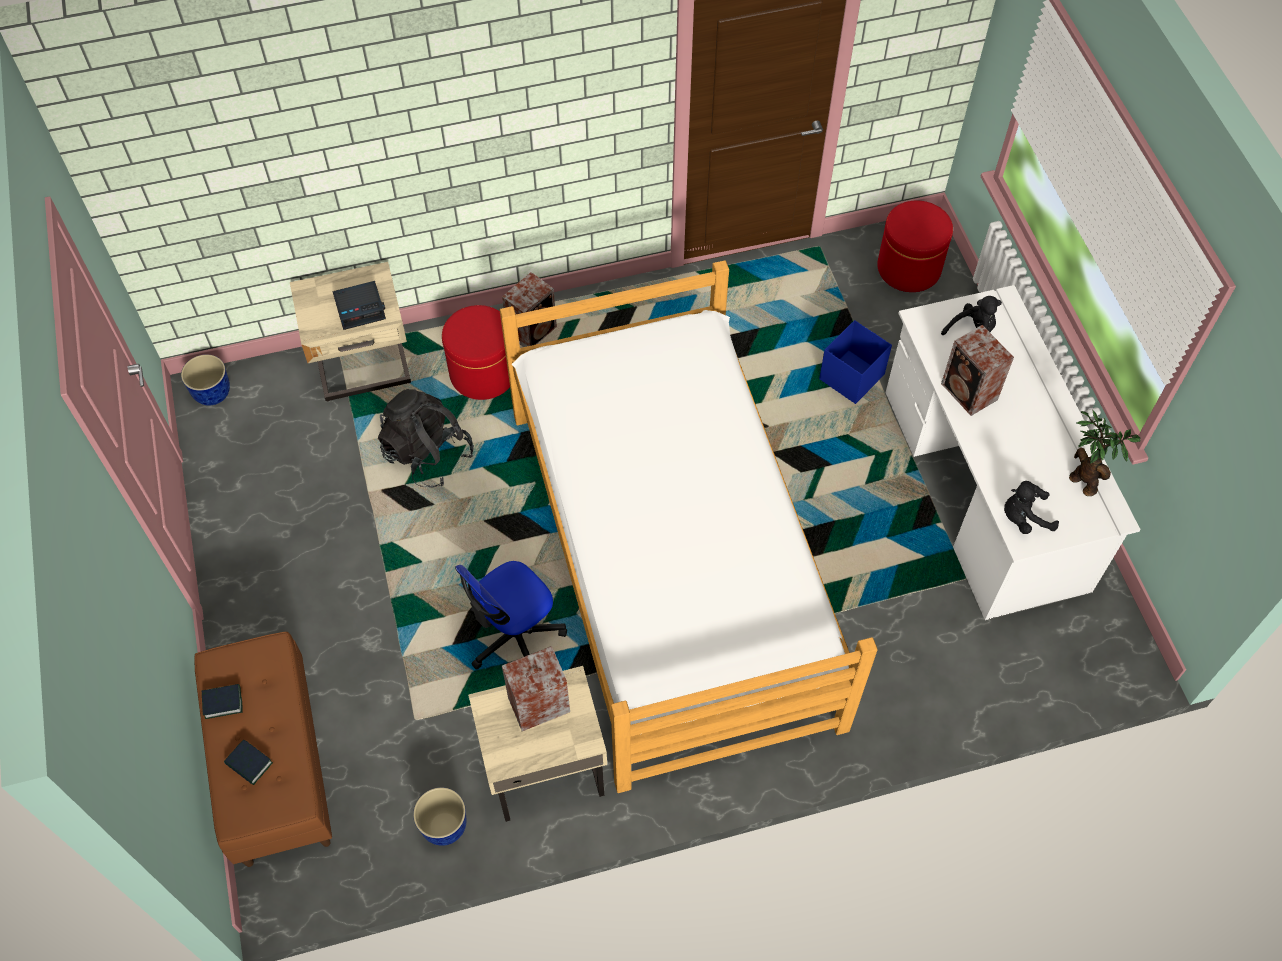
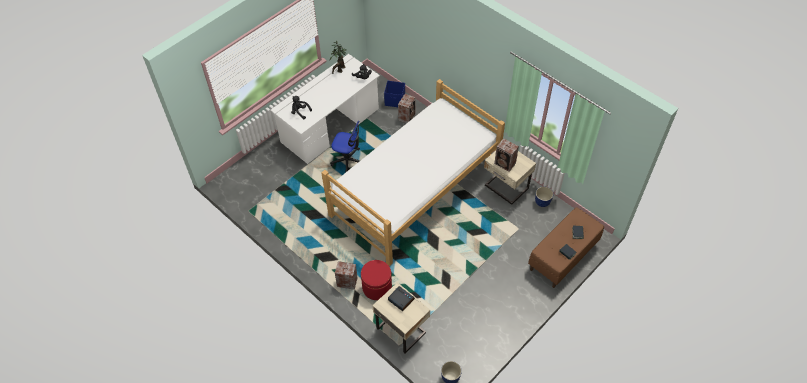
camera: 120 degrees left, 5 degrees down
(427, 454) = (424, 284): black backpack -> none
(514, 636) = (471, 218): office chair -> office chair (348, 161)
(850, 377) = (306, 176): blue storage box -> blue storage box (395, 101)
(909, 268) = (243, 180): red ottoman -> none
(969, 393) = (324, 104): speaker -> speaker (407, 116)

